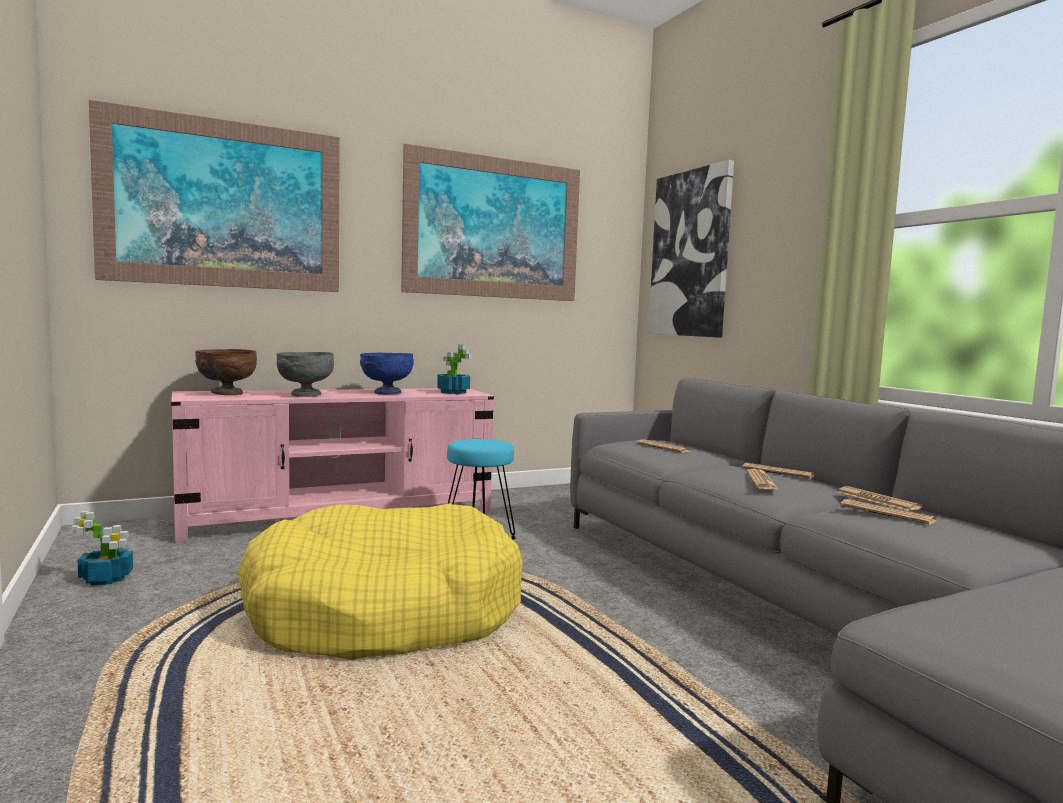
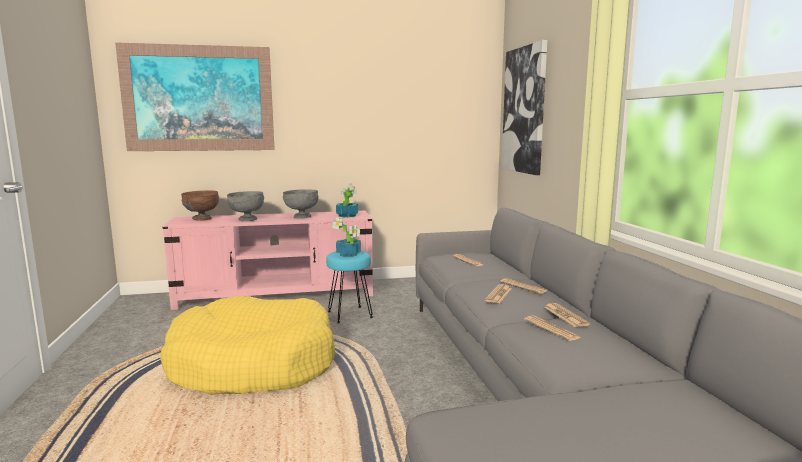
camera: 15 degrees right, 5 degrees up
(107, 579) = (121, 331): potted plant -> potted plant (349, 254)
(387, 393) = (301, 217): blue bowl -> grey bowl
(494, 228) = (382, 98): picture -> none

